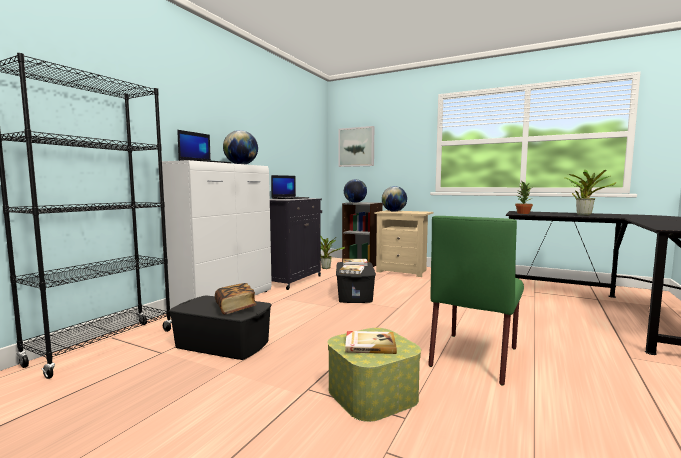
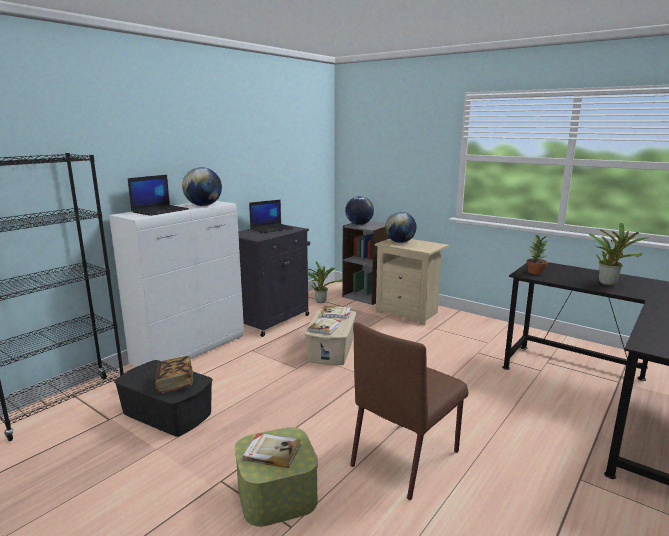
camera: 10 degrees right, 10 degrees up
(355, 294) = (332, 349): black storage box -> beige storage box
(356, 147) = (366, 152): picture -> none
(474, 356) = (406, 457): green chair -> brown chair

